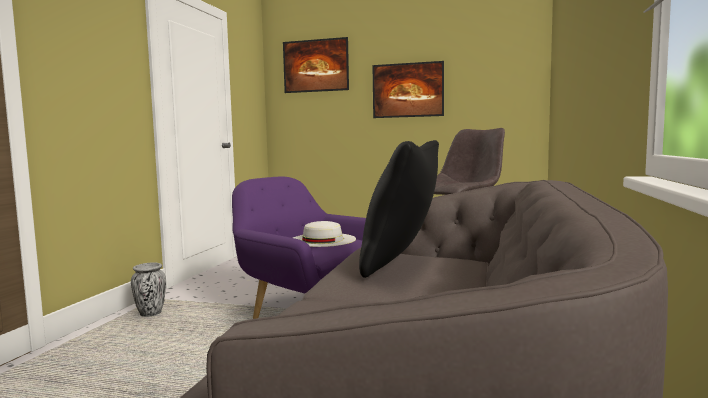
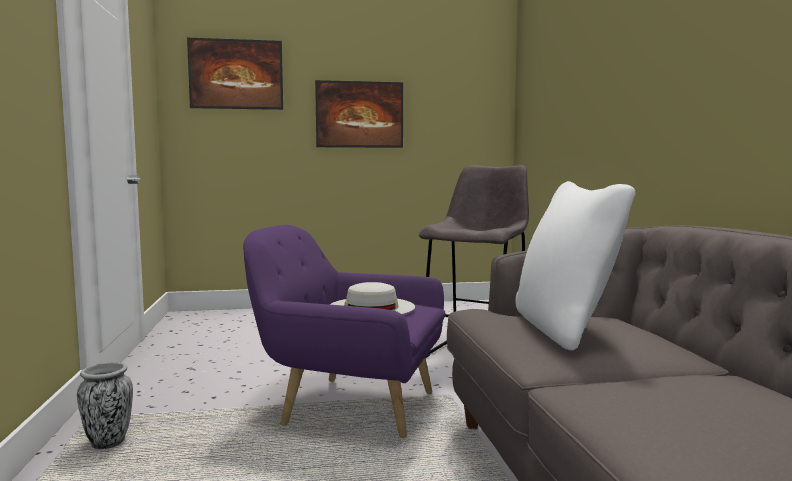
camera: 25 degrees left, 0 degrees up
(401, 263) = (564, 329): black pillow -> white pillow

